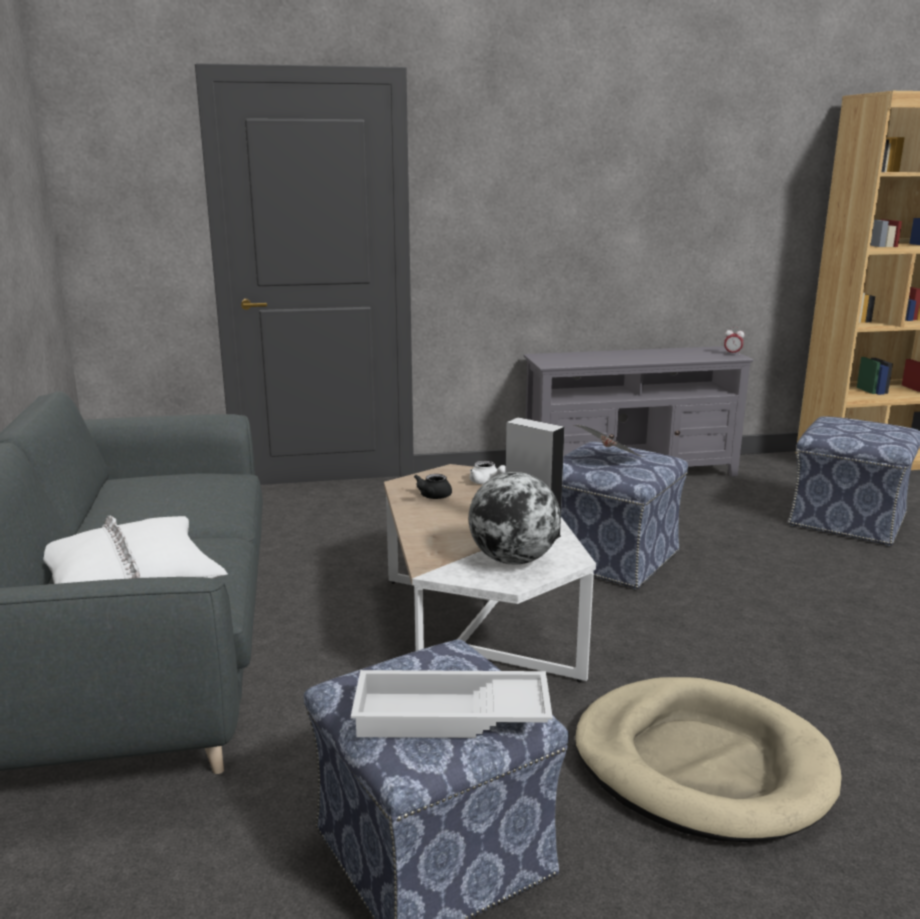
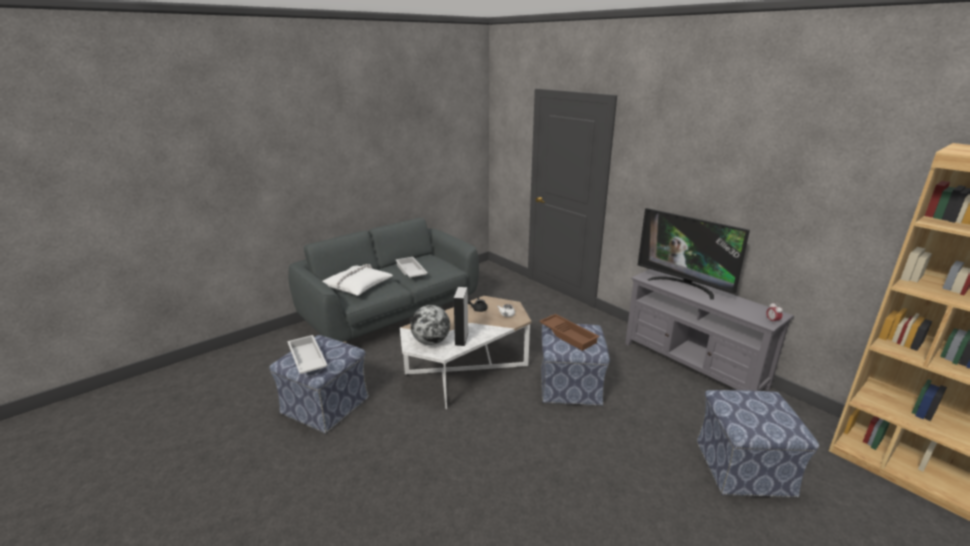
camera: 60 degrees right, 5 degrees up
(171, 509) = (410, 271): none -> white tray
(600, 357) = (684, 285): none -> television
(609, 460) = (569, 335): newspaper -> brown tray
(701, 764) = (407, 455): beige dog bed -> none

